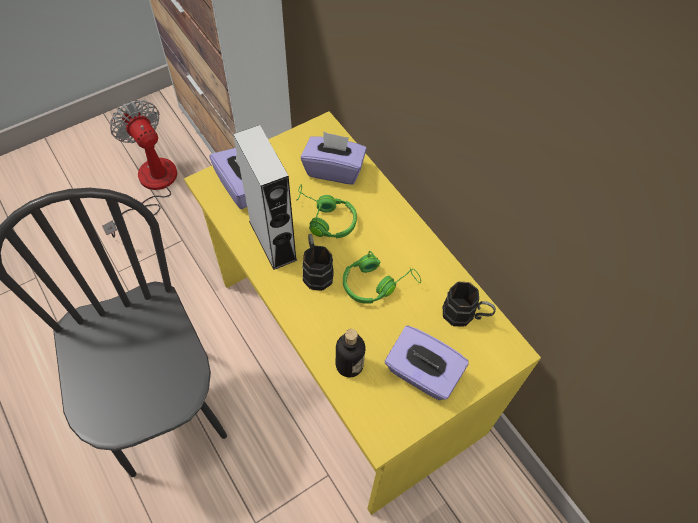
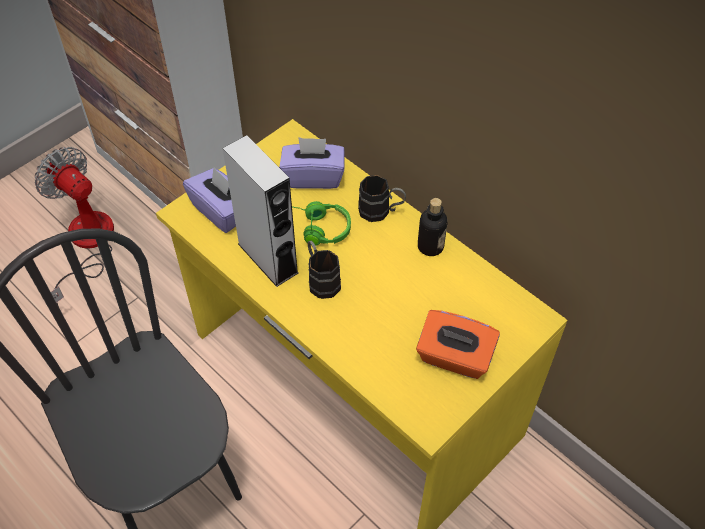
camera: 10 degrees left, 5 degrees down
(349, 365) = (379, 363): bottle -> bottle (430, 246)
(377, 283) = (387, 280): green headphones -> none
(422, 374) = (454, 357): purple tissue box -> orange tissue box
(465, 315) = (483, 294): black mug -> black mug (381, 211)

